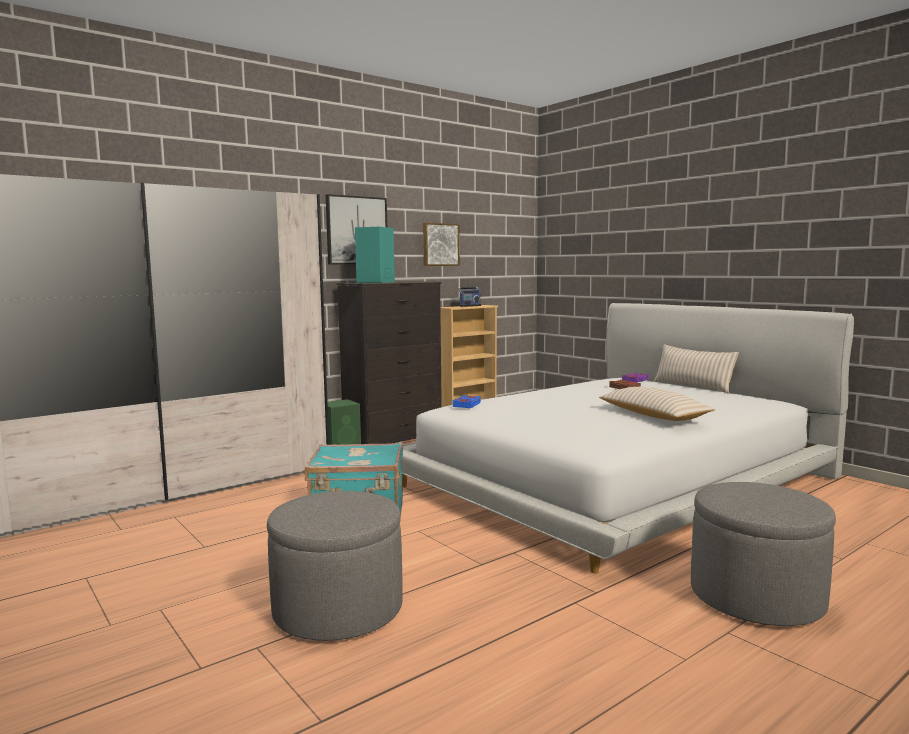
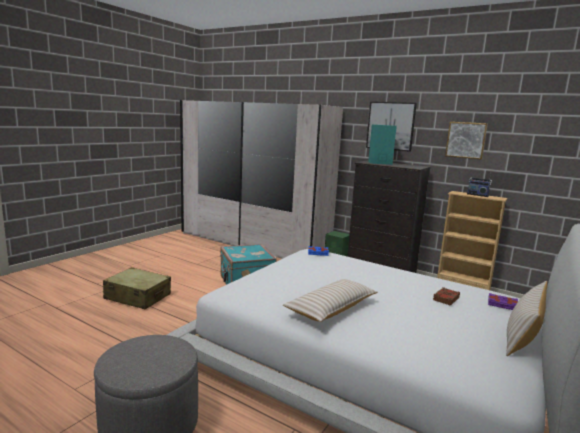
camera: 70 degrees right, 5 degrees up
(338, 610) = (138, 297): grey ottoman -> beige suitcase

